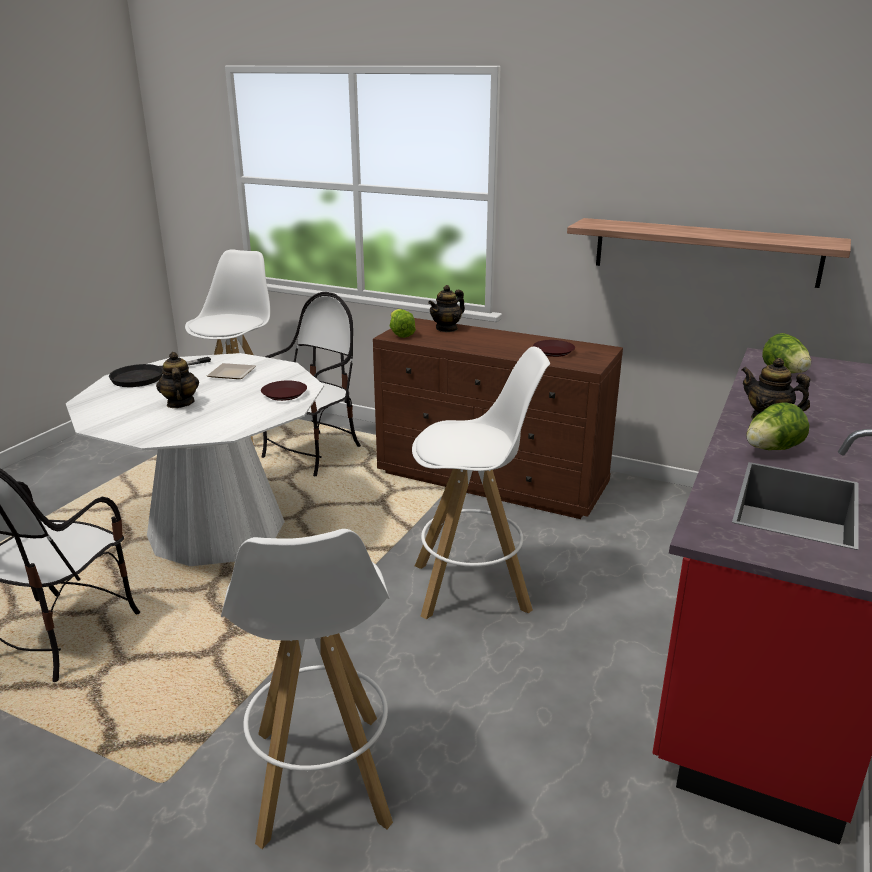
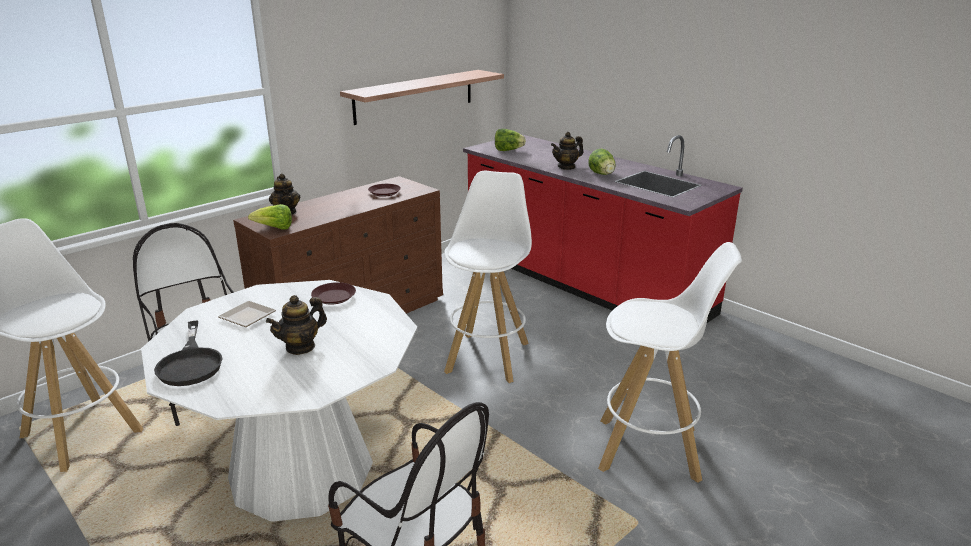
camera: 70 degrees left, 0 degrees up
(180, 403) = (300, 347): teapot -> teapot turned 45 degrees counterclockwise

